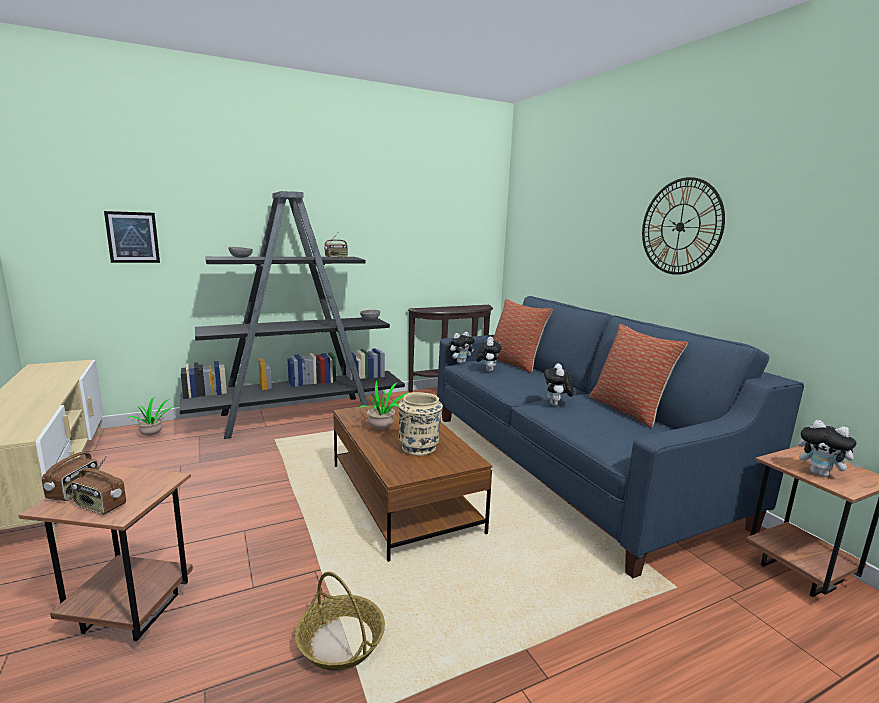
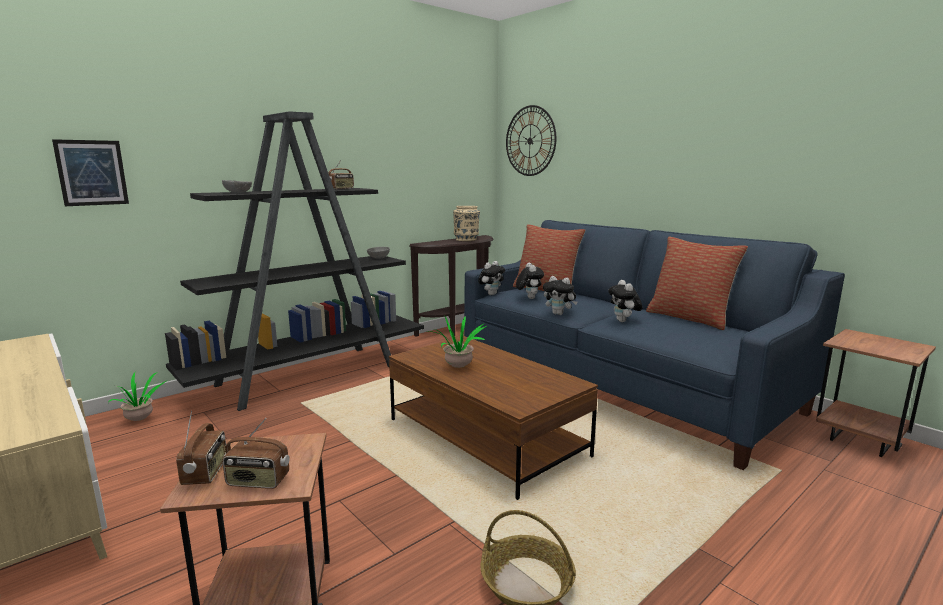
camera: 15 degrees left, 0 degrees up
(419, 448) = (515, 379): beige vase -> beige vase (466, 239)
(680, 227) = (707, 140): wall clock -> wall clock (530, 141)
(821, 474) = (881, 348): plush toy -> plush toy (559, 314)

